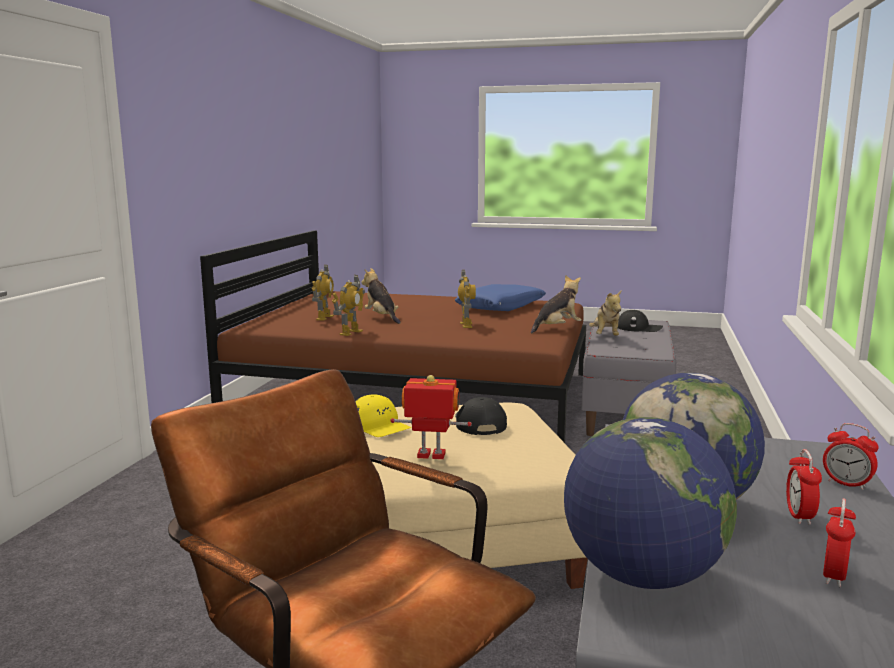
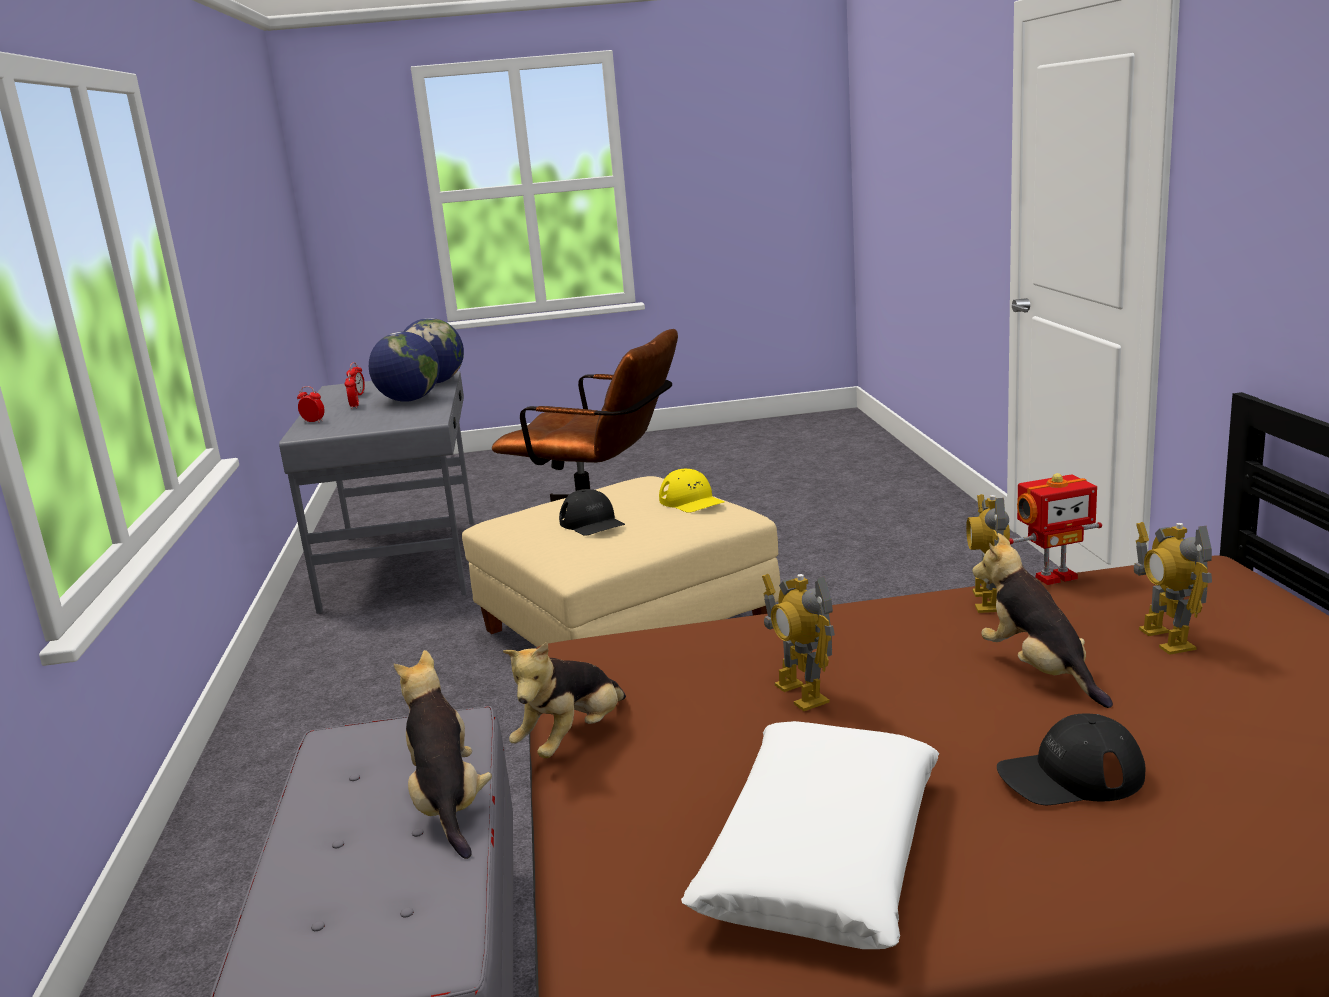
camera: 160 degrees right, 5 degrees up
(379, 425) = (691, 501): yellow cap -> yellow cap turned 150 degrees counterclockwise
(381, 317) = (1038, 671): plush toy -> plush toy turned 150 degrees counterclockwise
(431, 456) = (612, 492): toy robot -> toy robot (1054, 577)
(501, 307) = (822, 854): blue pillow -> white pillow
(639, 328) = (337, 901): black cap -> black cap (1070, 776)

